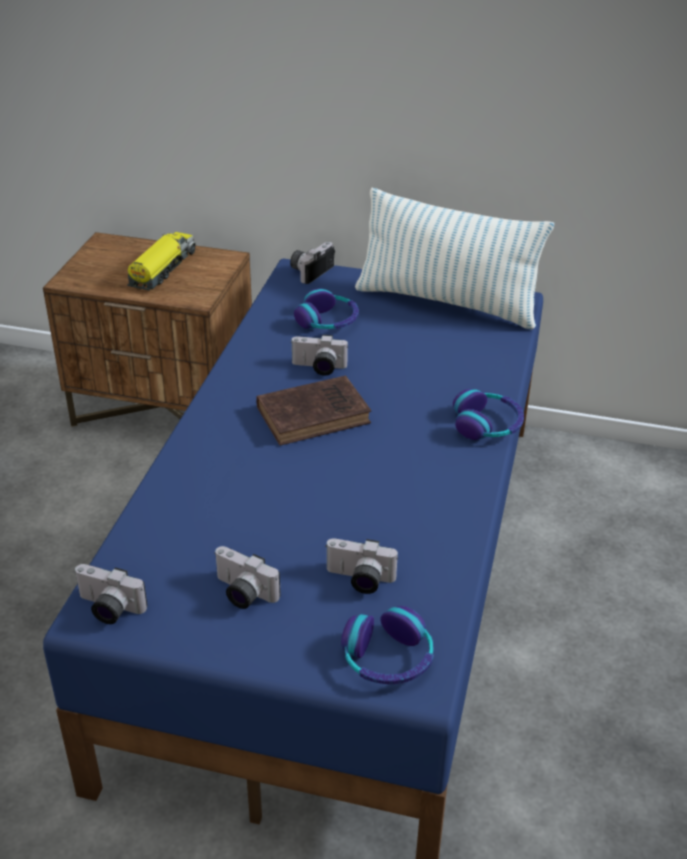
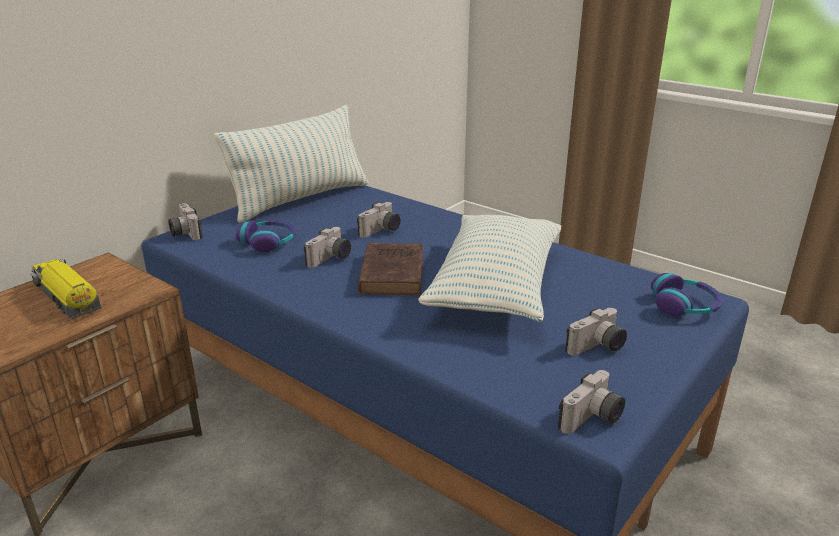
camera: 65 degrees left, 10 degrees down
(333, 492) = (495, 287): none -> pillow
(359, 580) = (601, 298): camera -> camera (381, 231)
(487, 424) = (458, 221): headphones -> none

